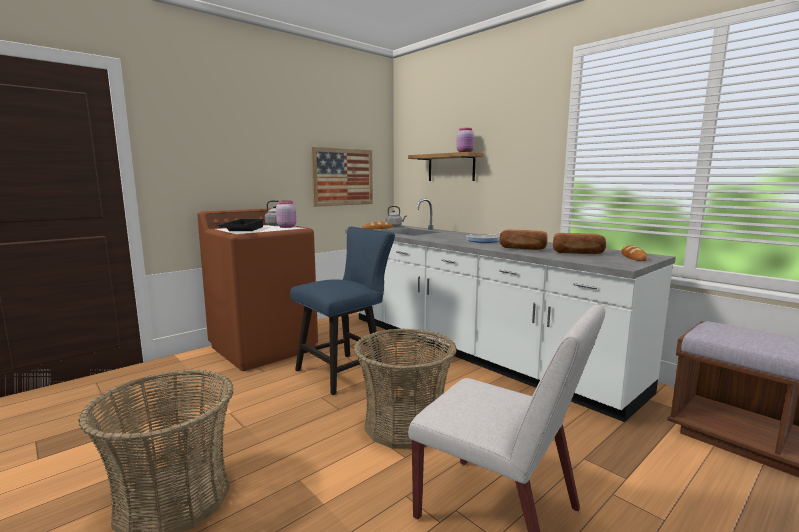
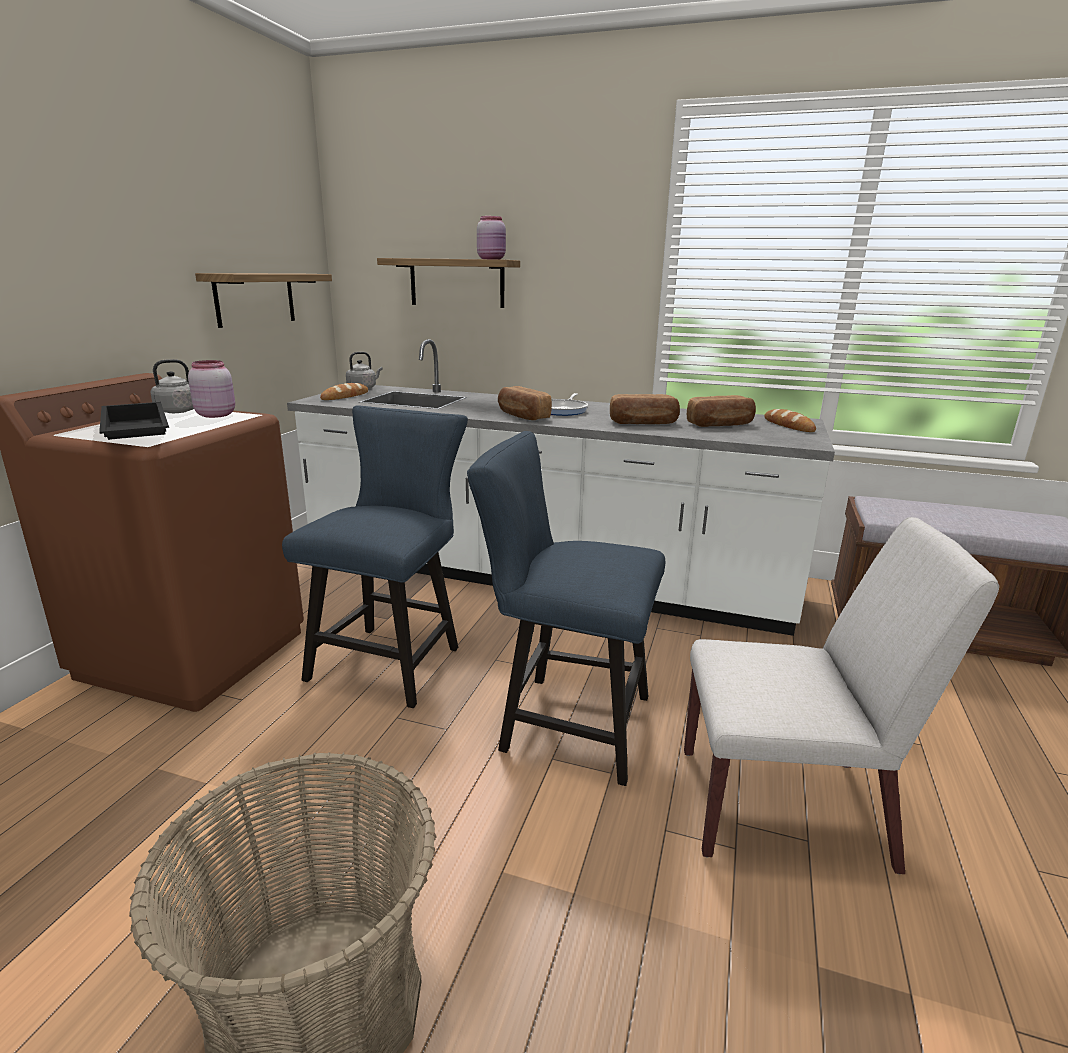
camera: 30 degrees left, 10 degrees up
(343, 177) = (255, 298): picture -> shelf
(404, 424) = (564, 722): basket -> blue chair
(453, 241) = (522, 416): none -> bread

